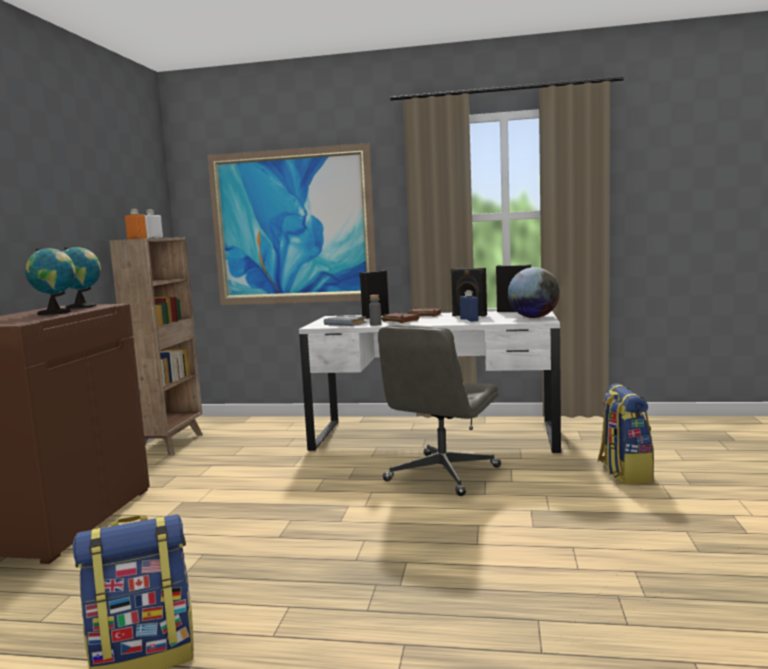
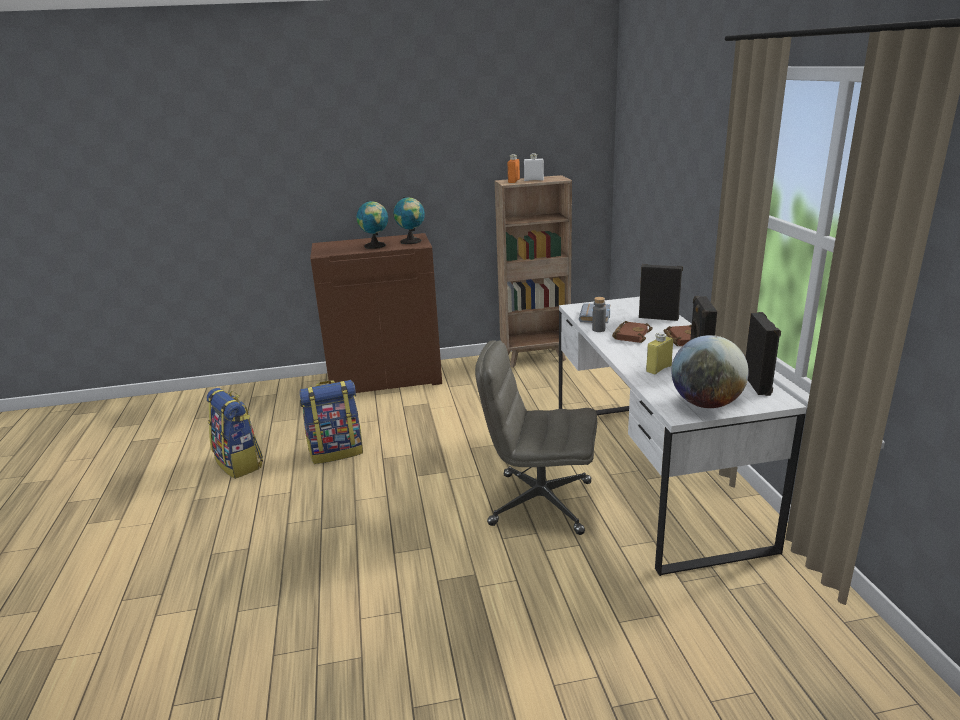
camera: 70 degrees right, 15 degrees up
(292, 227) = (666, 184): picture -> none
(469, 320) = (658, 368): blue bottle -> yellow bottle
(624, 473) = (618, 638): backpack -> backpack (336, 451)

